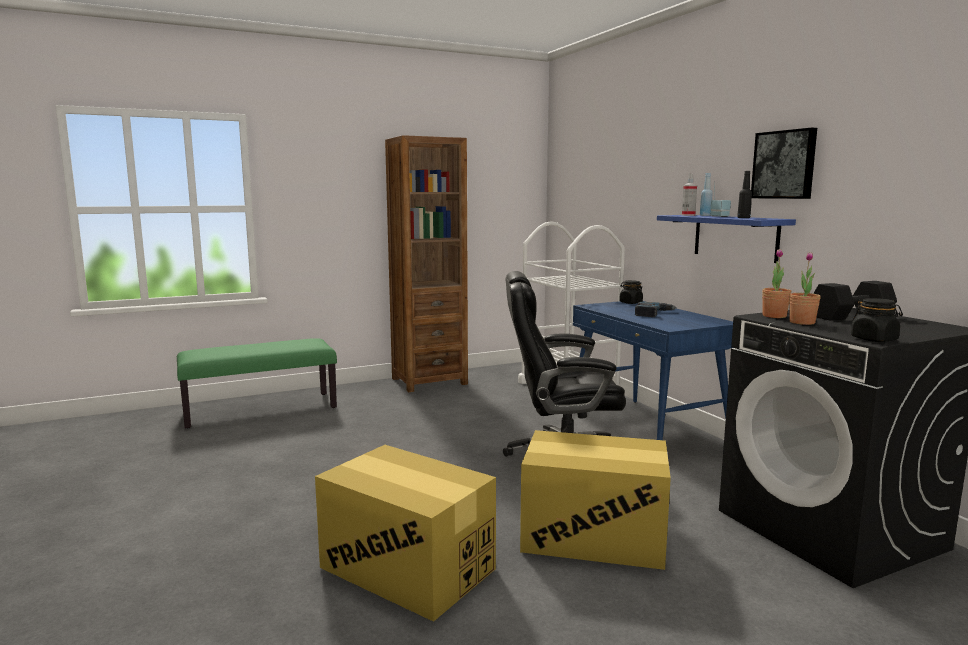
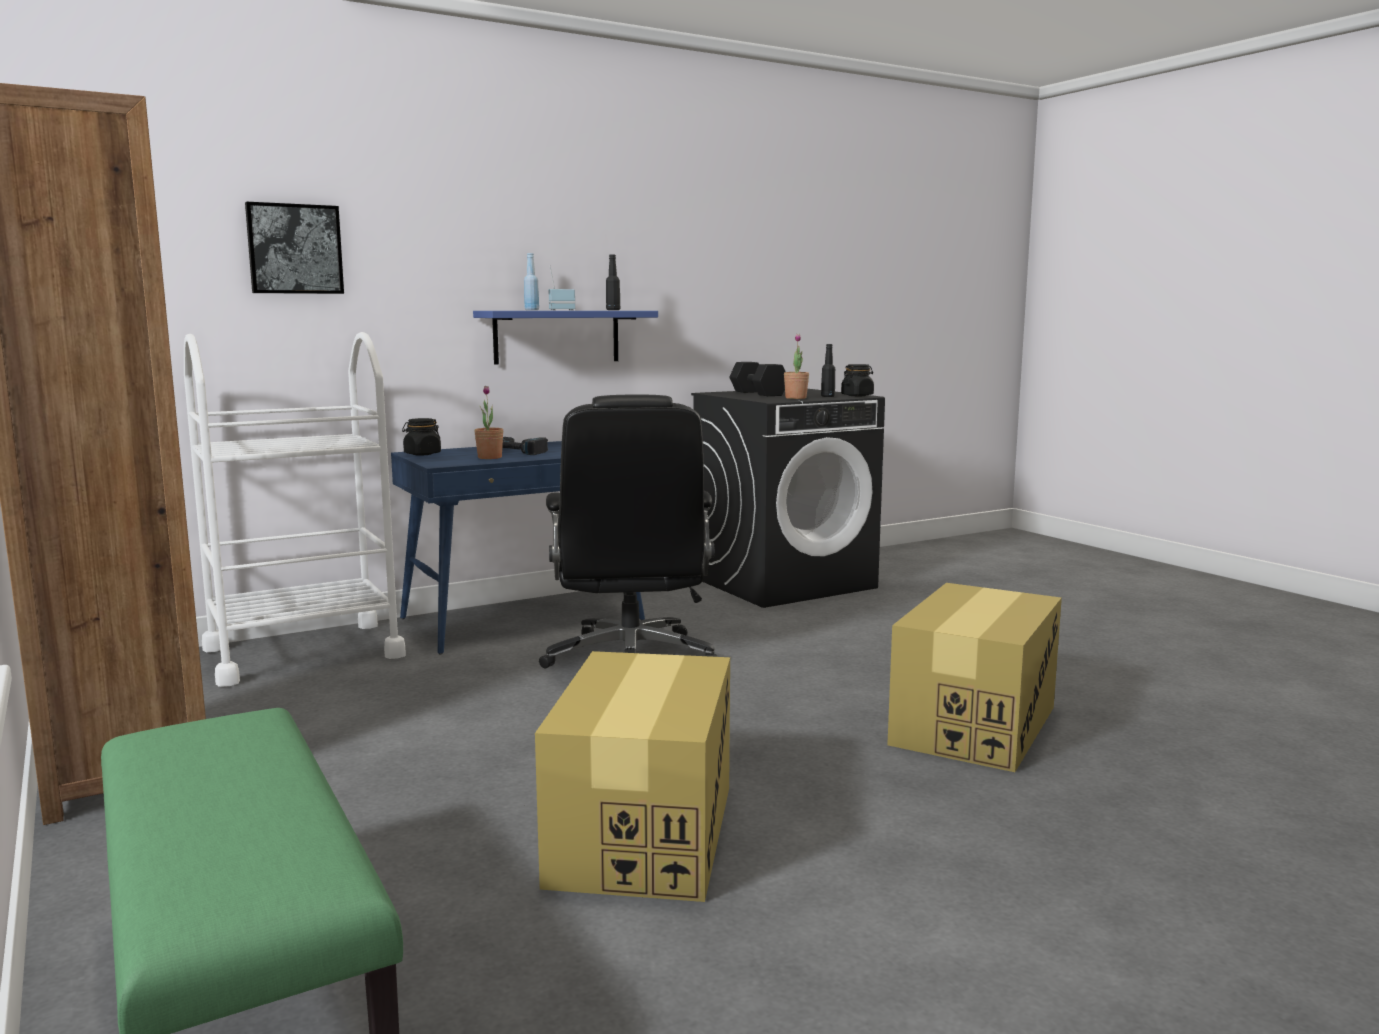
camera: 95 degrees left, 0 degrees up
(594, 536) = (844, 650): cardboard box -> cardboard box (643, 833)
(688, 215) = (519, 310): spray bottle -> none
(774, 316) = (767, 399): potted plant -> potted plant (489, 457)
(785, 164) = (614, 250): picture -> picture (294, 249)
(841, 331) = (827, 396): none -> black bottle

